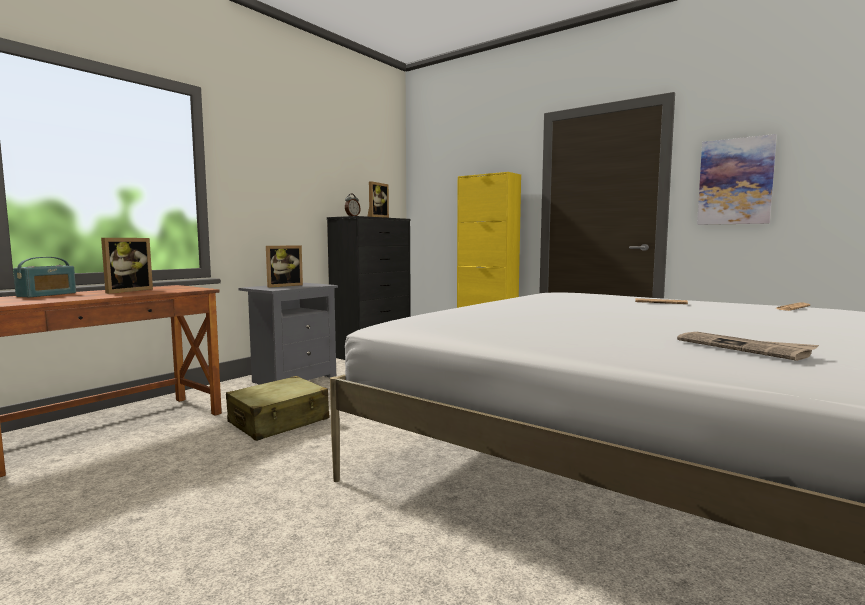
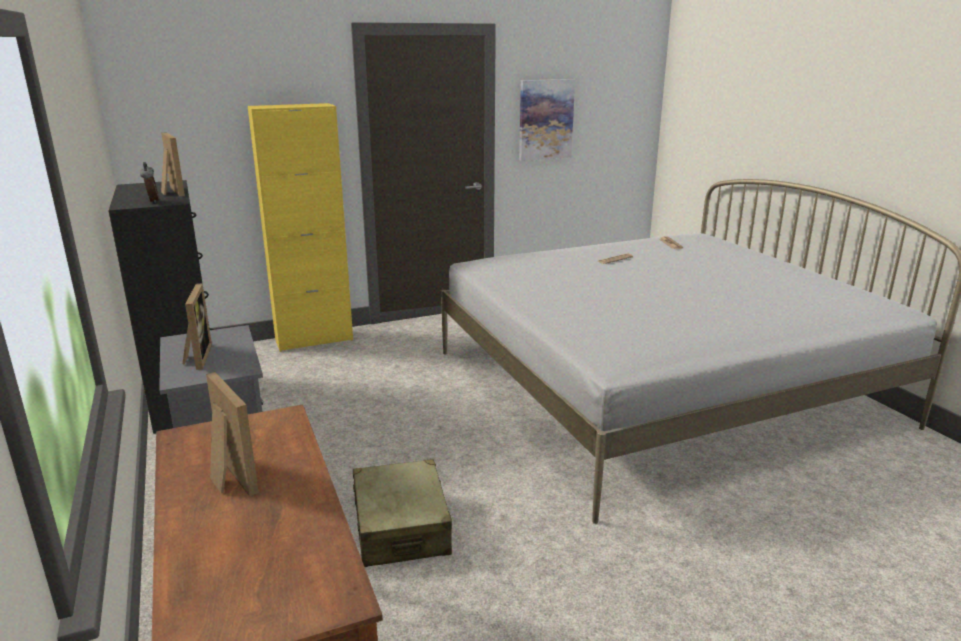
camera: 60 degrees left, 15 degrees up
(47, 294) = (195, 556): radio -> none
(743, 348) = (804, 304): newspaper -> none

